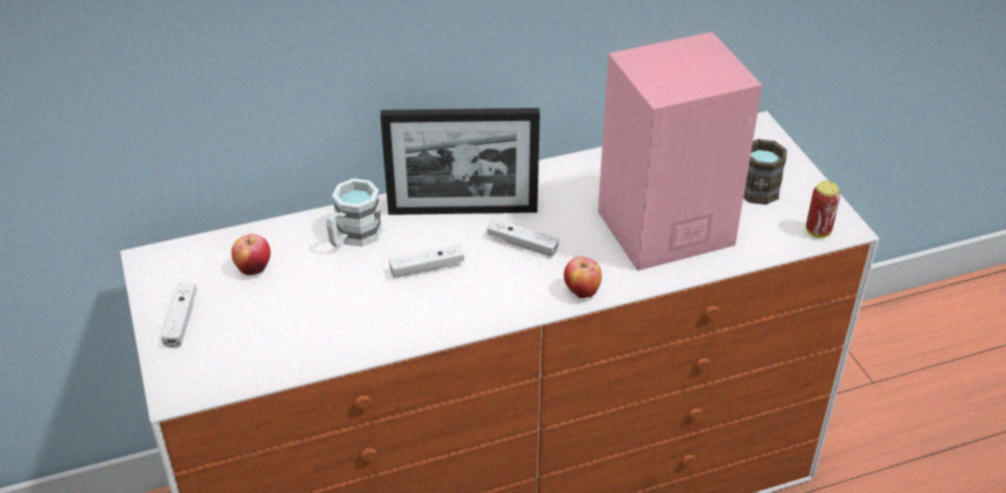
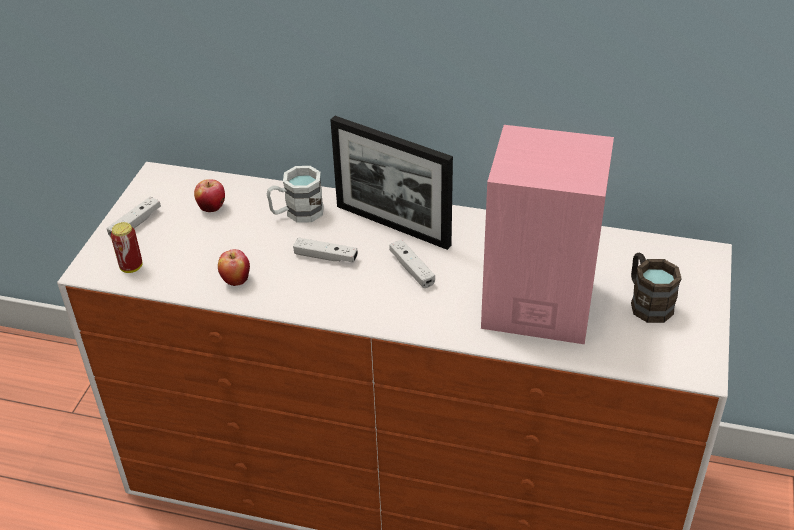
camera: 35 degrees right, 0 degrees up
(581, 292) = (420, 325): apple -> apple (236, 280)
(818, 231) = (672, 365): can -> can (131, 267)

